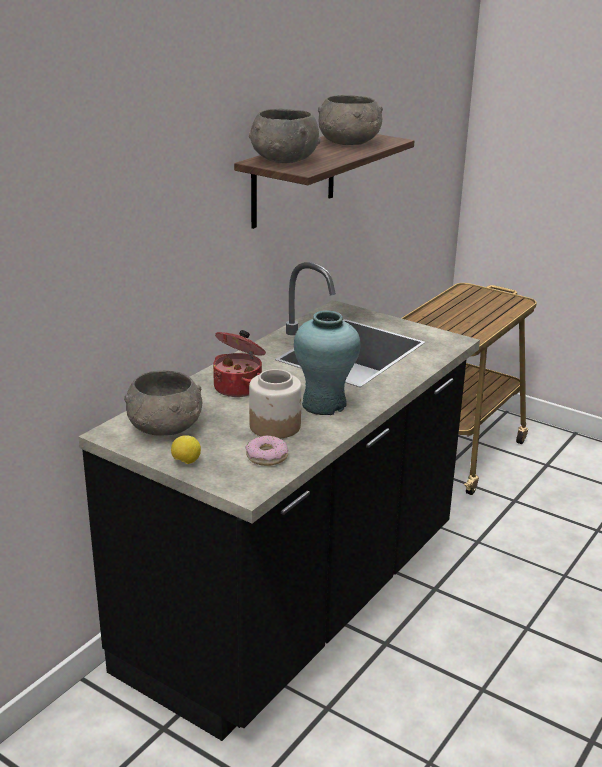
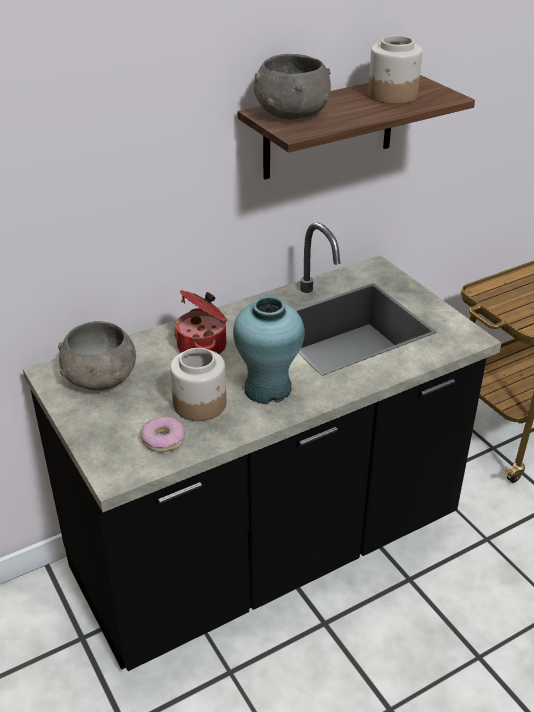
camera: 25 degrees right, 10 degrees up
(186, 462) = (87, 425): lemon -> none
(349, 143) = (392, 95): grey bowl -> jar

